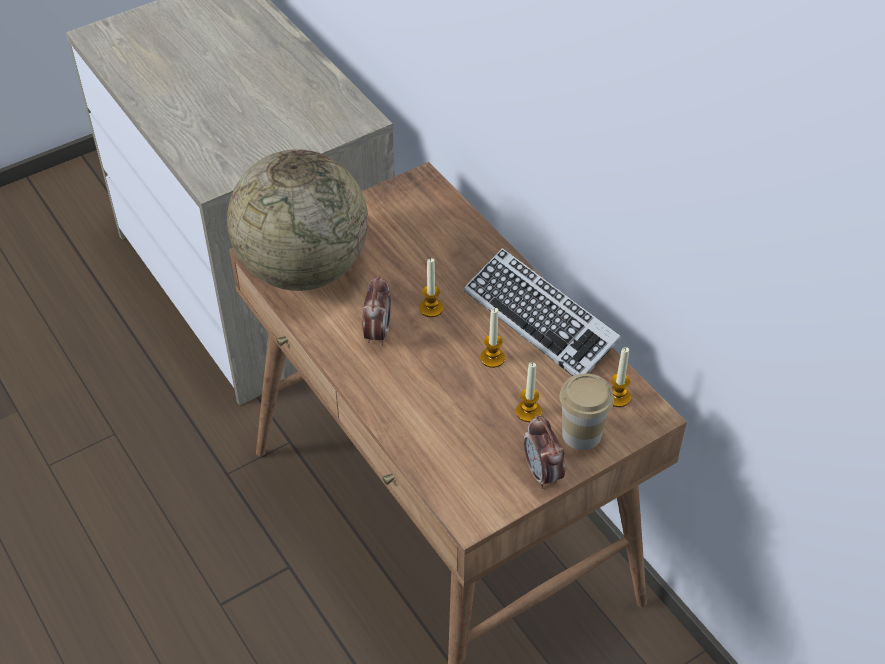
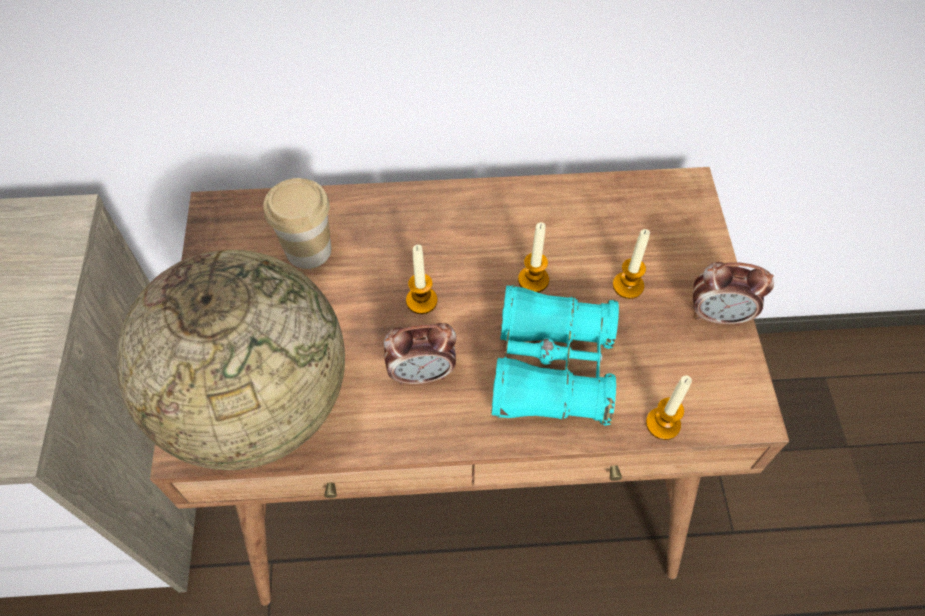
camera: 60 degrees left, 10 degrees up
(377, 333) = (422, 373): alarm clock -> alarm clock turned 135 degrees clockwise
(428, 396) = (551, 368): none -> turquoise binoculars
(540, 320) = (507, 211): keyboard -> none
(581, 434) = (682, 255): cup -> cup (308, 250)
(617, 397) = (650, 202): candle -> candle (663, 424)

